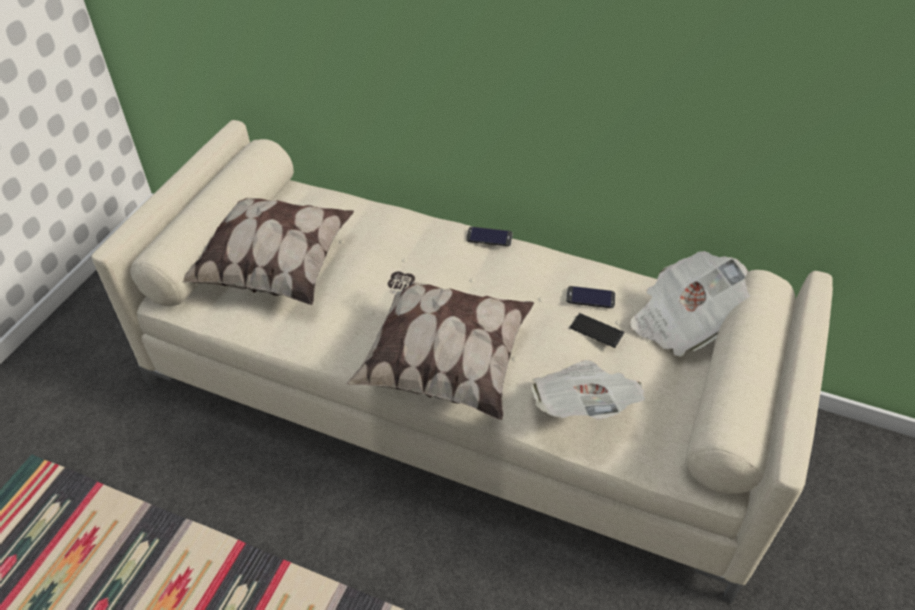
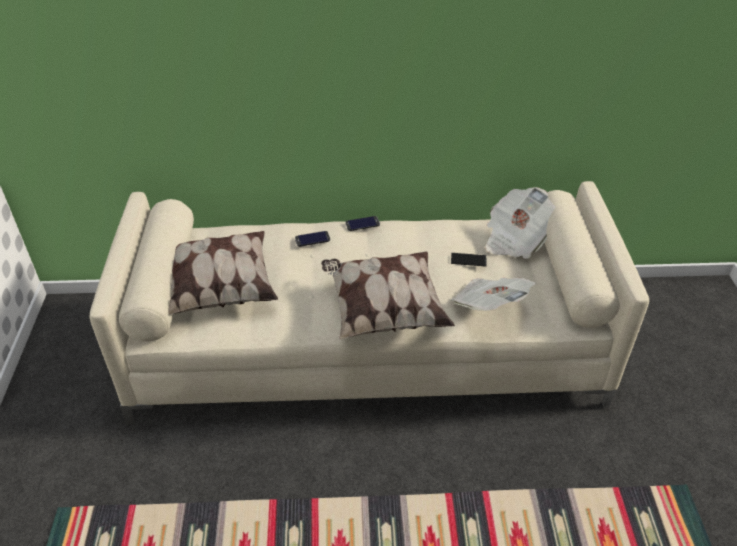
camera: 25 degrees left, 5 degrees down
(590, 297) = (452, 241): phone -> phone (312, 239)

